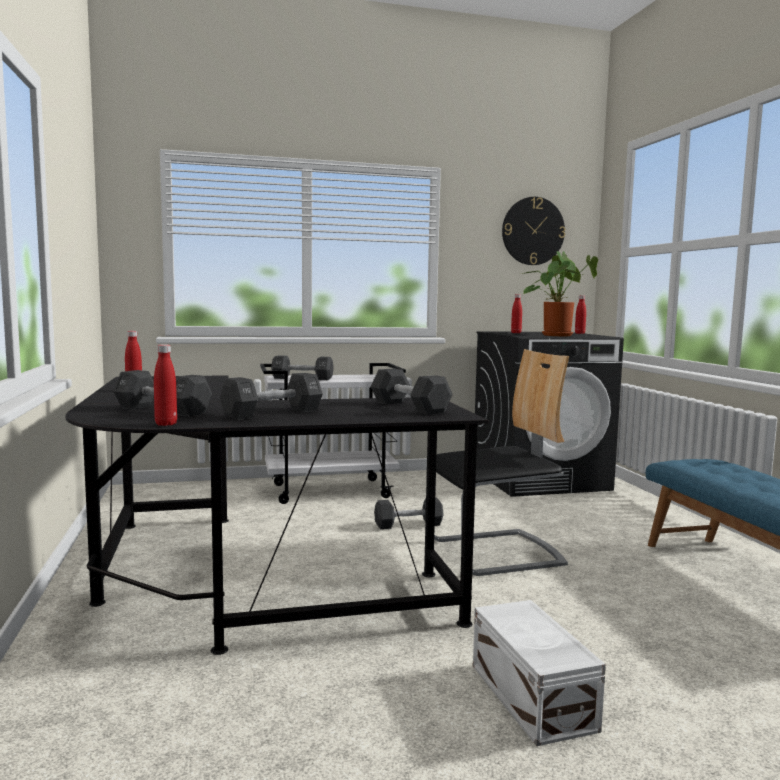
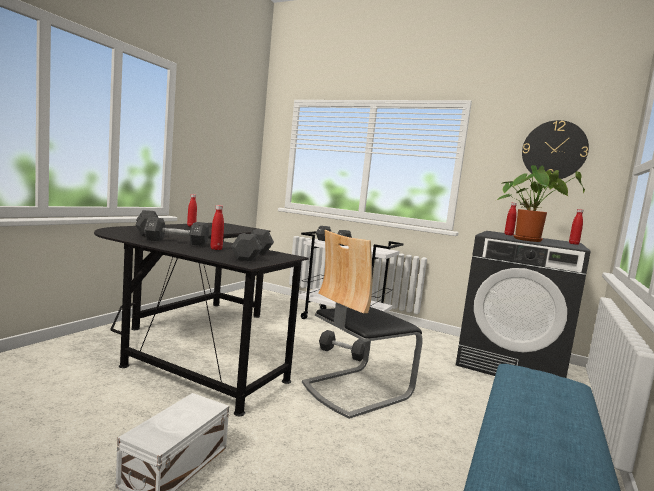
camera: 40 degrees right, 0 degrees up
(166, 424) = (114, 235): red bottle -> red bottle (216, 249)
(495, 552) = (356, 389): chair -> chair turned 120 degrees clockwise

